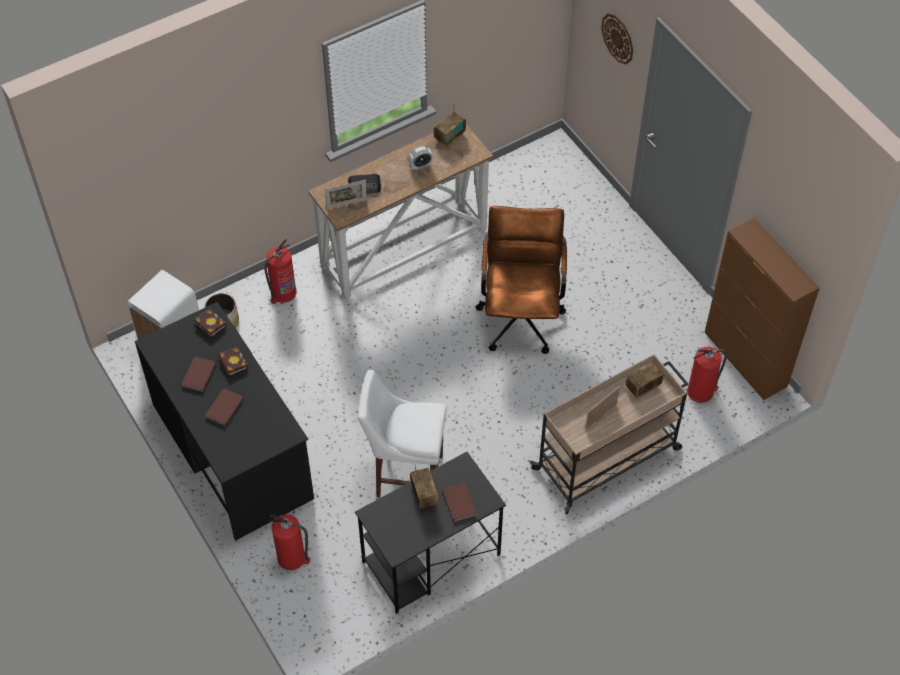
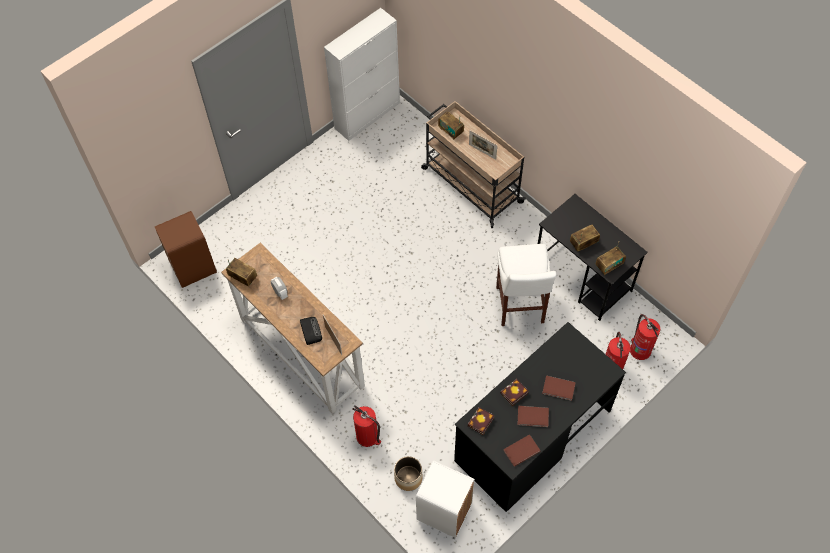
camera: 100 degrees left, 5 degrees up
(383, 515) = (609, 265): none -> radio
(460, 502) = (582, 220): brown book -> brown book (521, 450)
(521, 314) = (355, 257): brown office chair -> none
(540, 161) = (193, 268): none -> brown trash can
(618, 38) = (168, 126): wall clock -> none
(701, 391) = (401, 138): fire extinguisher -> fire extinguisher (640, 349)
(745, 359) = (367, 115): brown cabinet -> white cabinet

